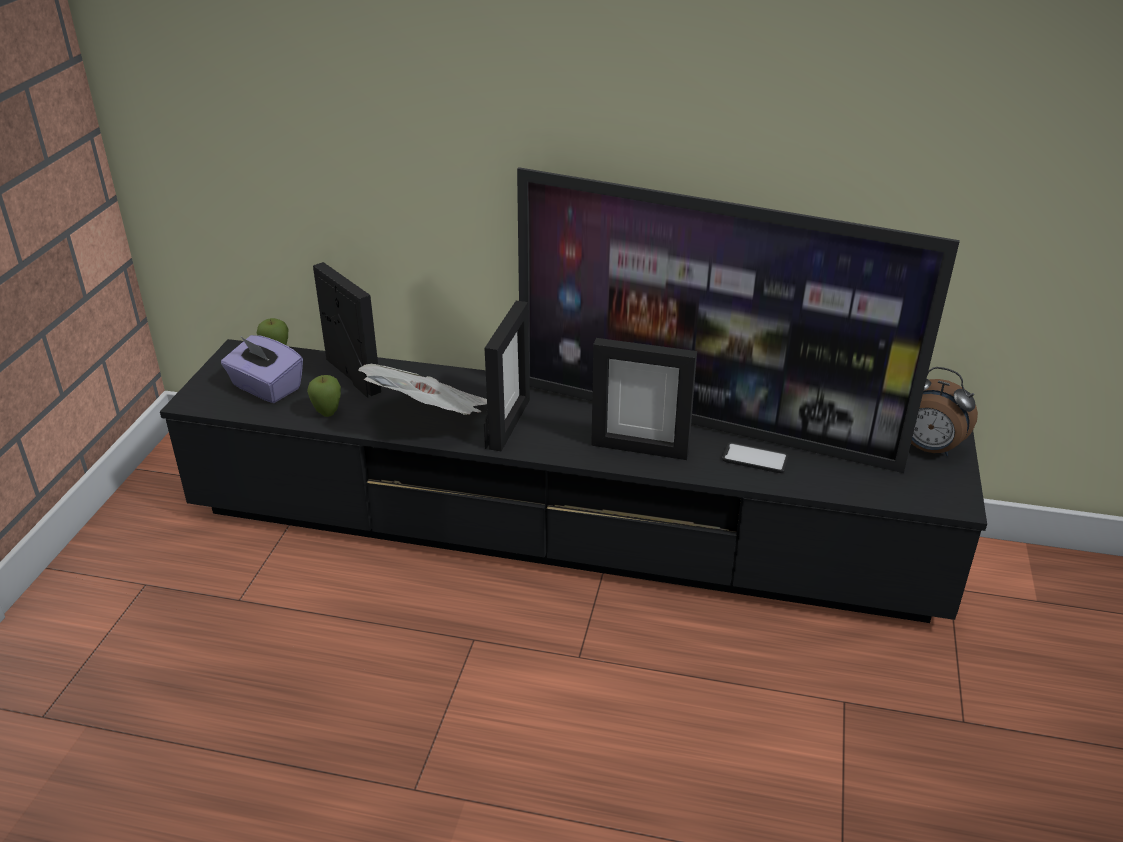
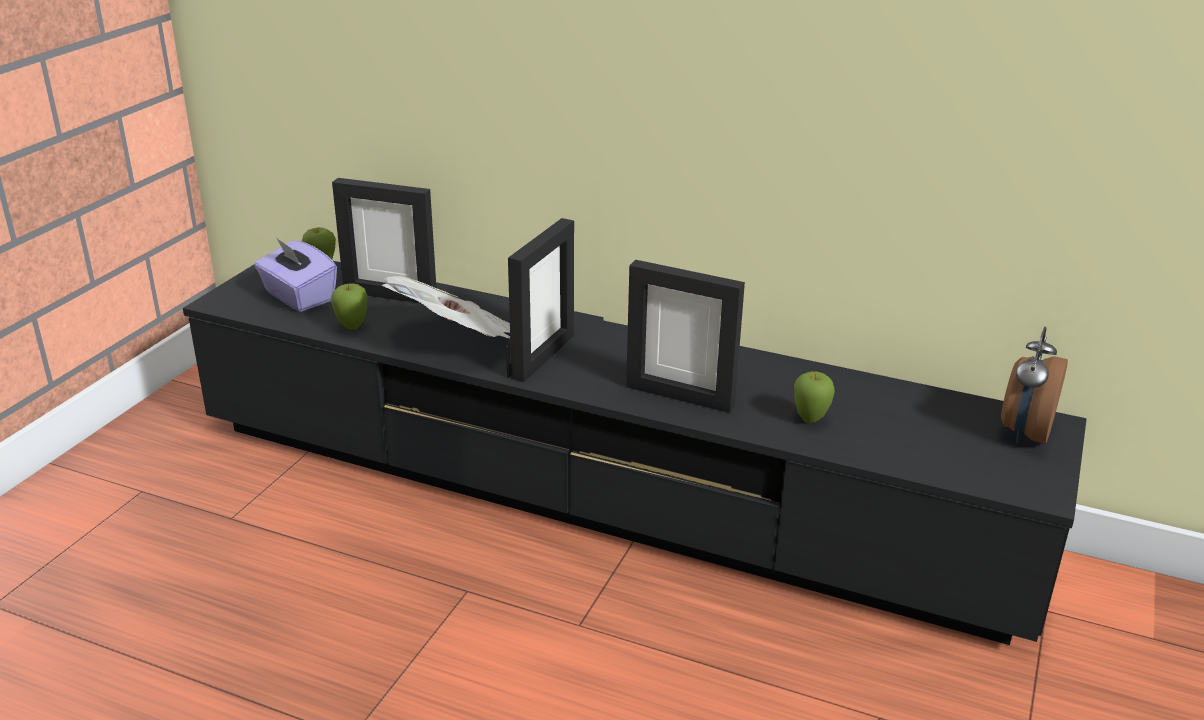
camera: 10 degrees right, 5 degrees down
(351, 376) = (391, 295): picture frame -> picture frame turned 135 degrees clockwise
(704, 423) = (763, 378): television -> none
(755, 459) = (810, 420): phone -> apple
(928, 449) = (1024, 432): alarm clock -> alarm clock turned 75 degrees clockwise

